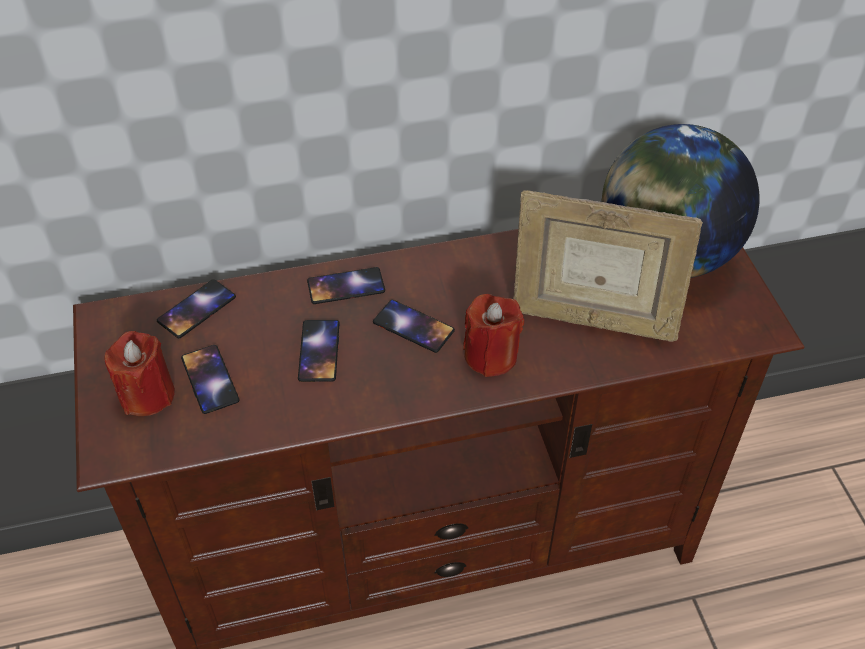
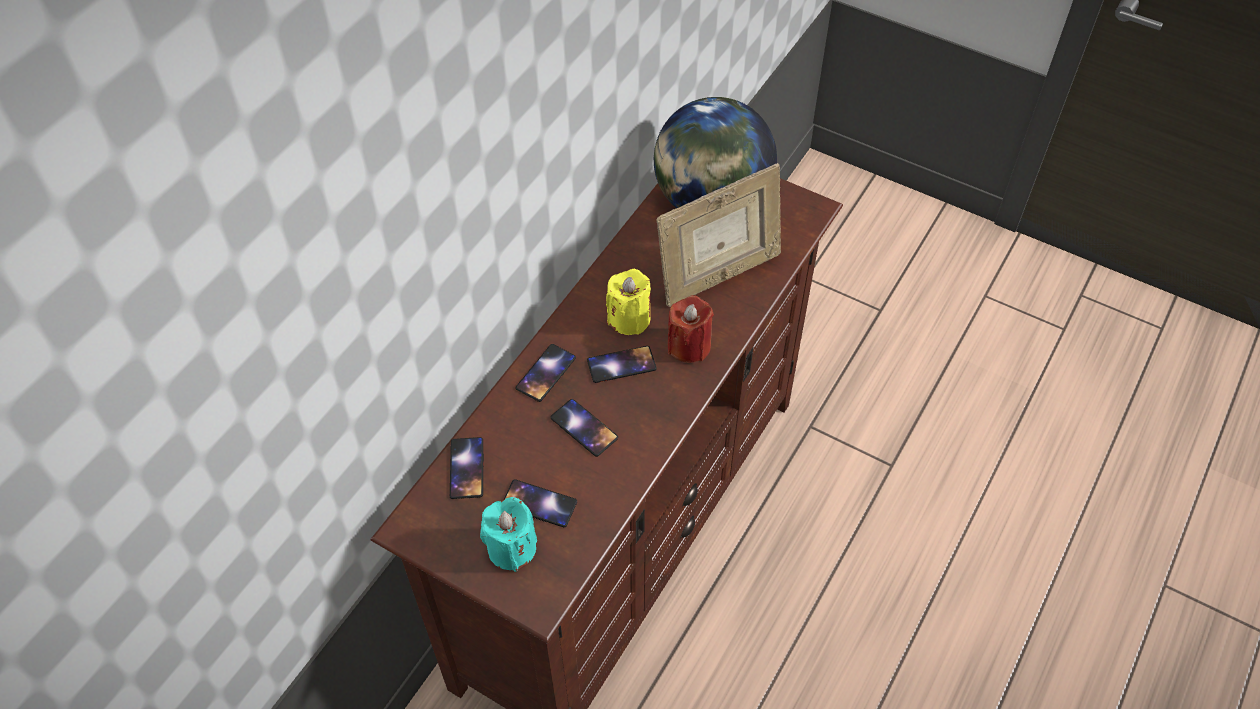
camera: 45 degrees left, 5 degrees up
(147, 395) = (512, 548): red candle -> turquoise candle
(467, 296) = (629, 318): none -> yellow candle

